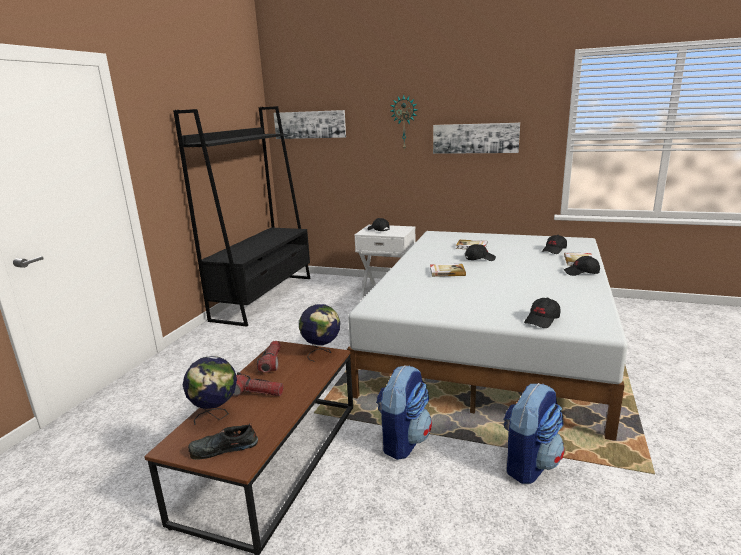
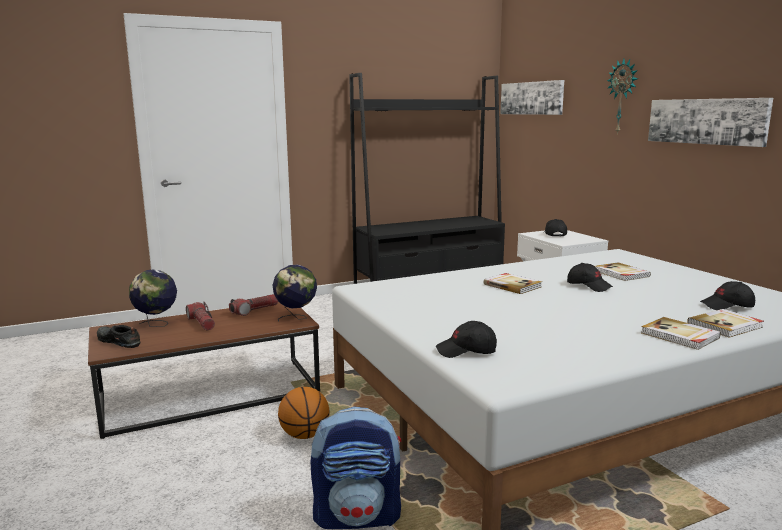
camera: 45 degrees right, 5 degrees down
(403, 441) = (305, 435): backpack -> basketball
(581, 273) = (679, 336): black cap -> book

